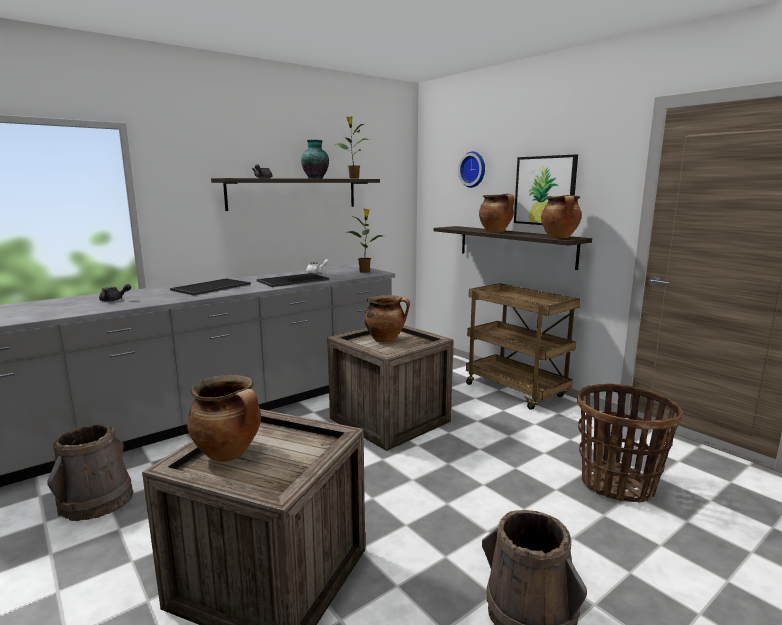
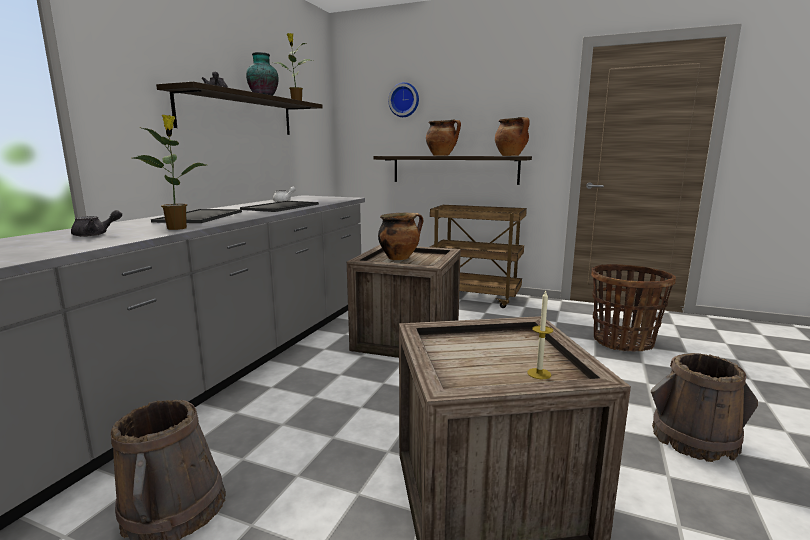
camera: 30 degrees left, 0 degrees up
(229, 454) = (464, 365): cooking pot -> none
(261, 478) = (539, 373): none -> candle
(365, 271) = (333, 198): potted plant -> potted plant (178, 228)
(545, 191) = (484, 117): picture -> none

